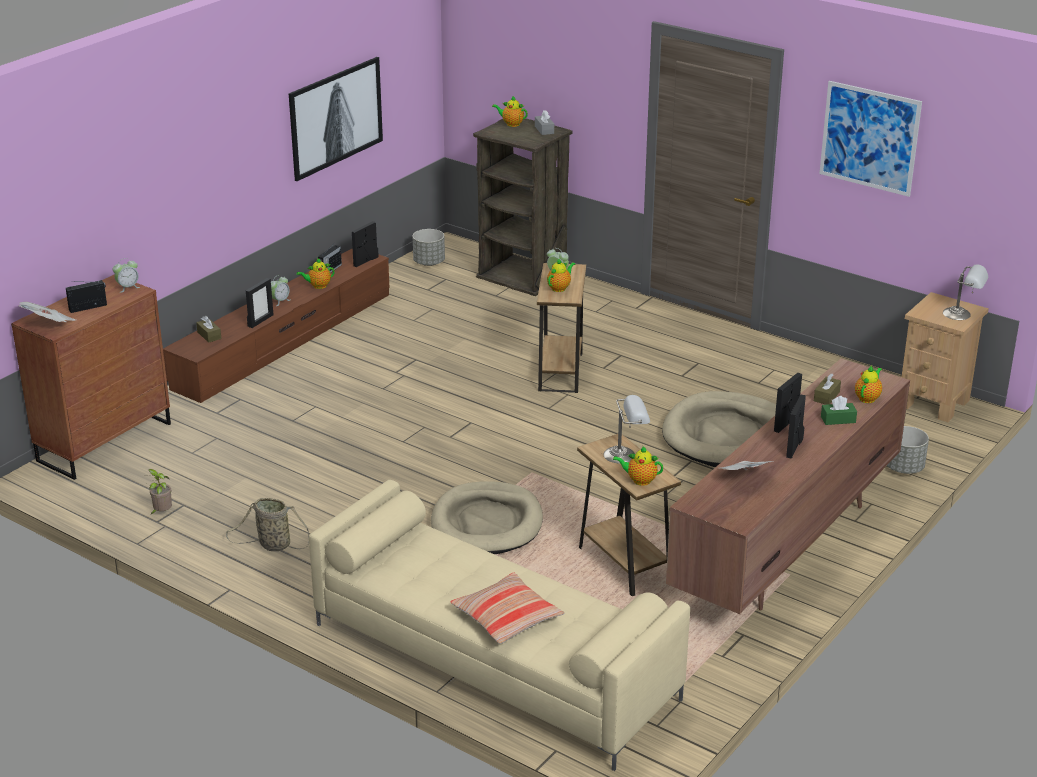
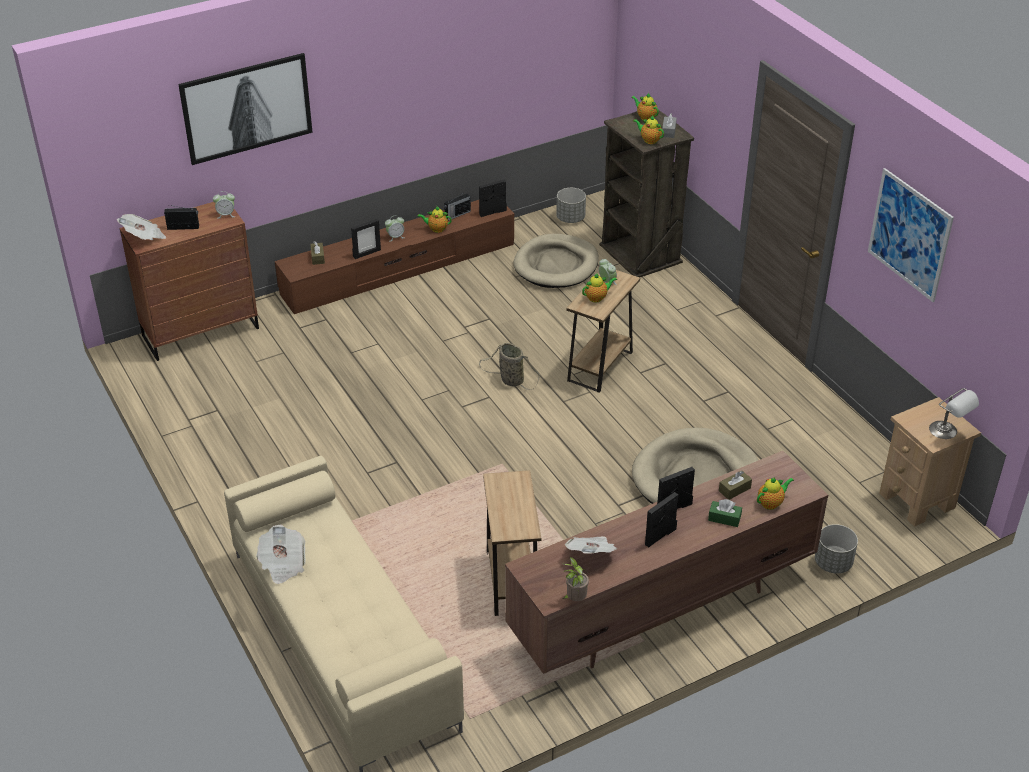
camera: 25 degrees right, 10 degrees up
(161, 513) = (197, 412): potted plant -> potted plant (575, 599)
(272, 545) = (255, 469): basket -> basket (510, 380)
(336, 117) = (482, 83): picture -> picture (247, 108)
(415, 589) = (282, 564): none -> newspaper
(487, 523) = (431, 503): beige dog bed -> beige dog bed (556, 265)
(507, 617) = (331, 617): pillow -> none
(625, 454) = (517, 494): white table lamp -> none
(639, 480) = (507, 525): teapot -> teapot (649, 140)

